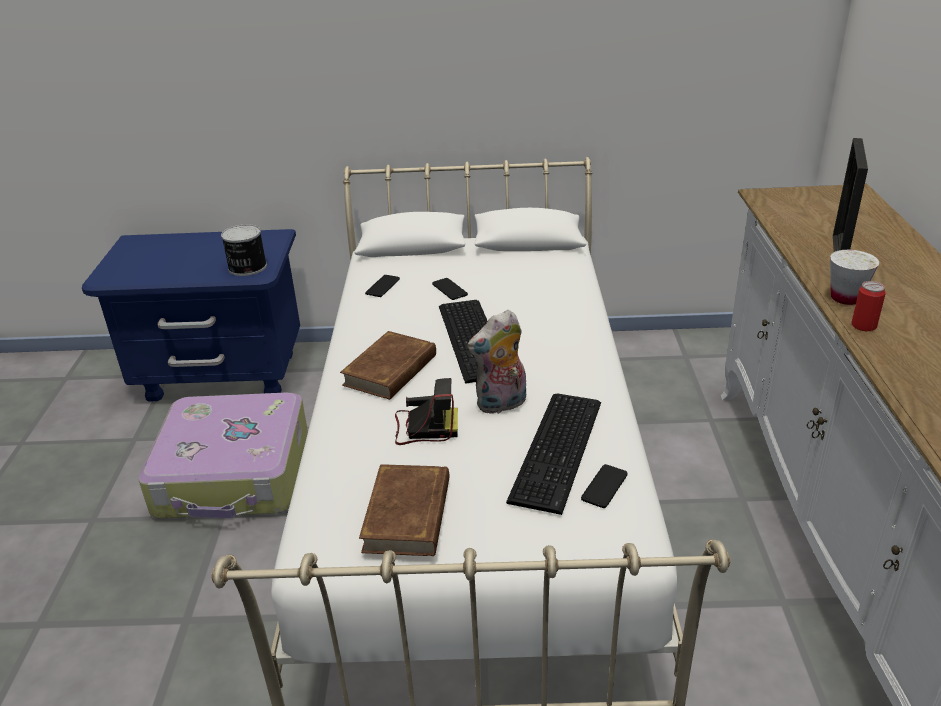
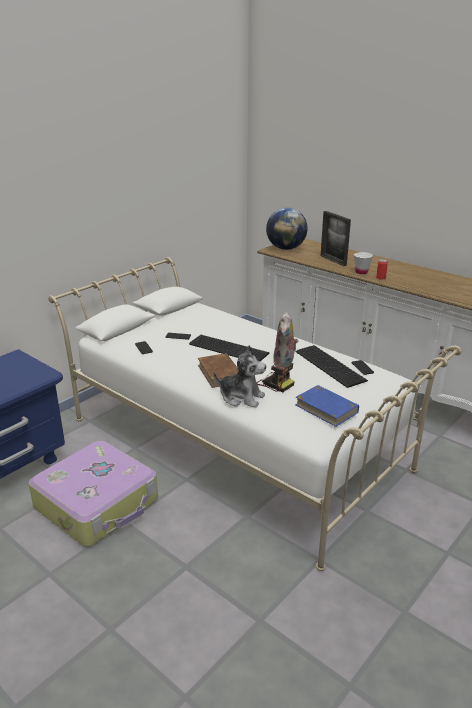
camera: 50 degrees left, 5 degrees down
(247, 267) = (34, 375): can -> none
(348, 421) = (241, 397): none -> plush toy
(408, 515) = (326, 408): brown book -> blue book
(424, 428) = (274, 383): camera -> camera turned 90 degrees clockwise
(795, 201) = (285, 248): none -> globe

